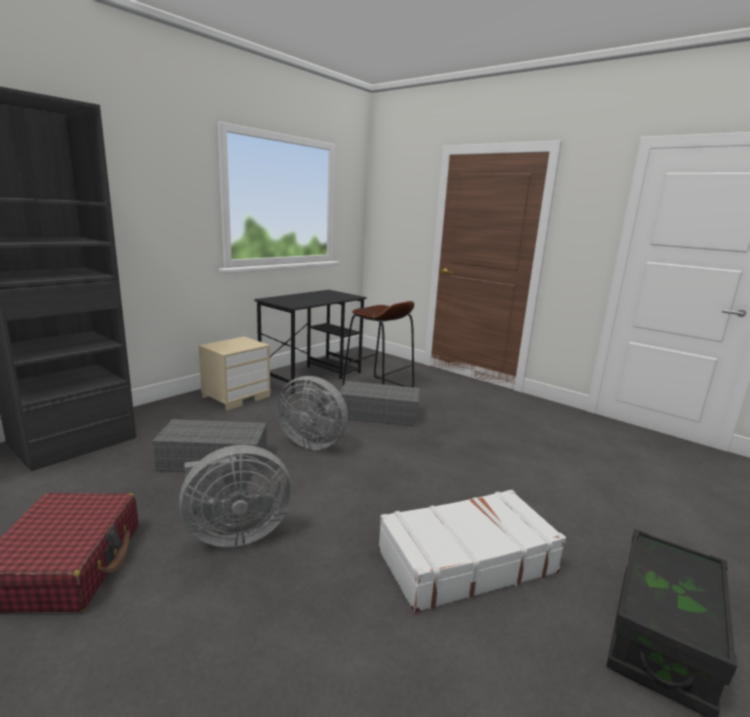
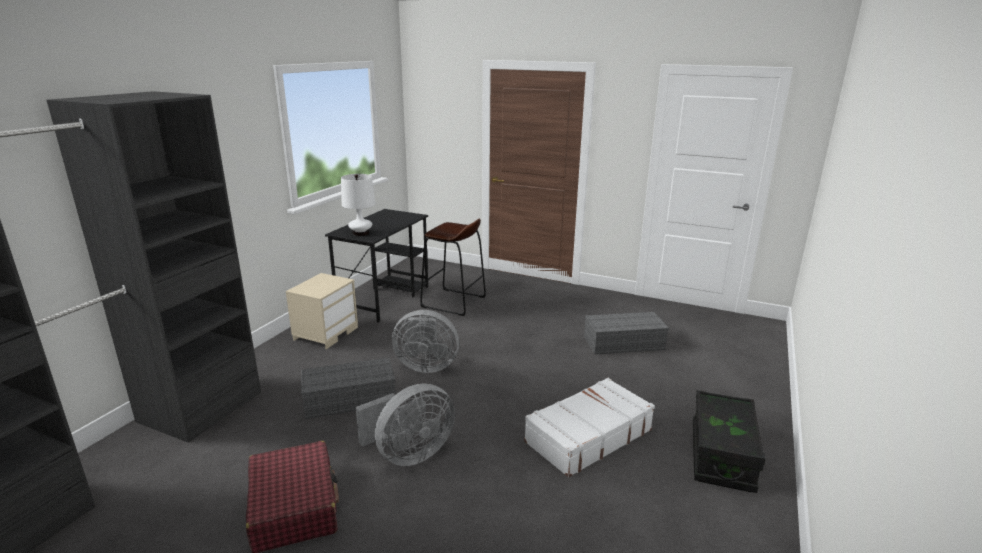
camera: 15 degrees left, 5 degrees up
(288, 301) = (361, 233): none -> white table lamp
(380, 414) = (468, 328): grey storage box -> grey storage box (624, 342)

